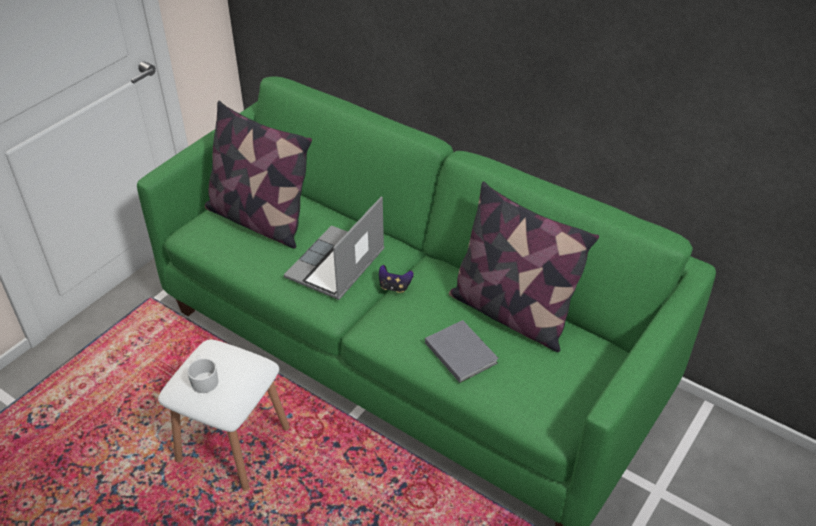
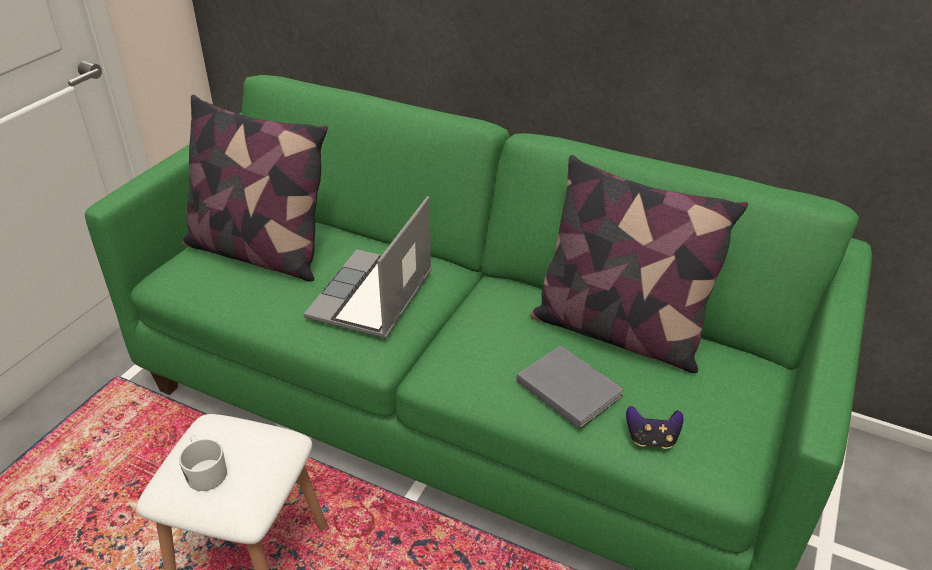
camera: 10 degrees left, 5 degrees down
(394, 287) = (456, 315): game controller -> game controller (651, 439)

